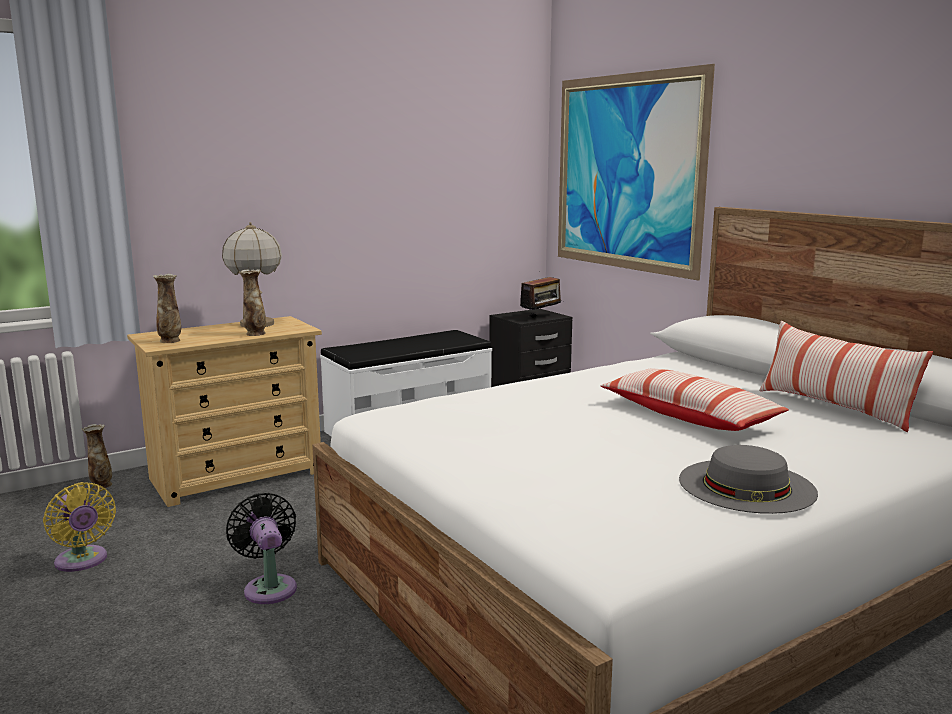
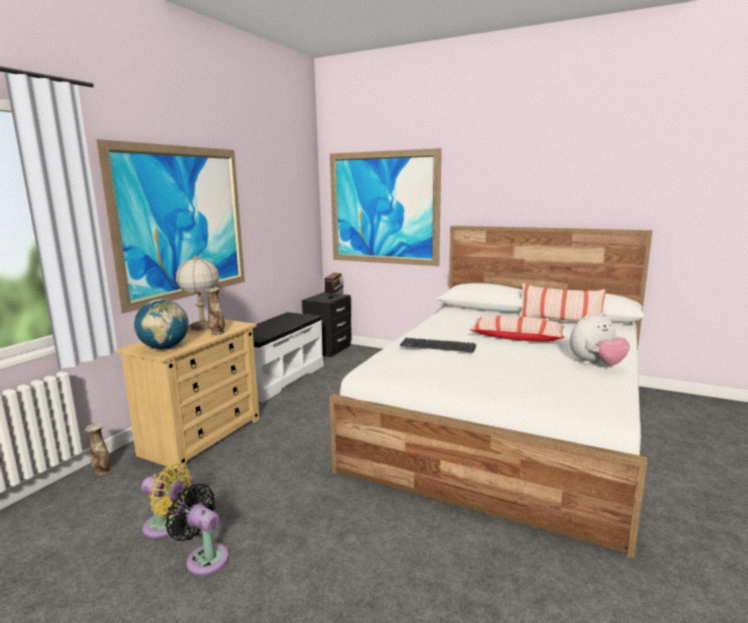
camera: 30 degrees left, 0 degrees up
(170, 341) = (164, 348): vase -> globe
(268, 179) = (183, 223): none -> picture
(269, 587) = (322, 496): black fan -> black fan (204, 557)
(517, 402) = (437, 346): none -> keyboard
(746, 485) = (596, 364): grey hat -> plush toy

